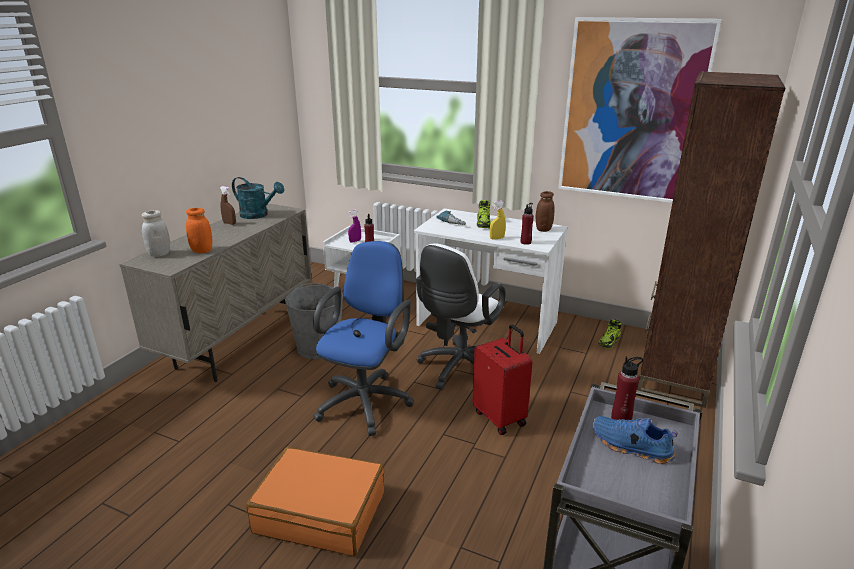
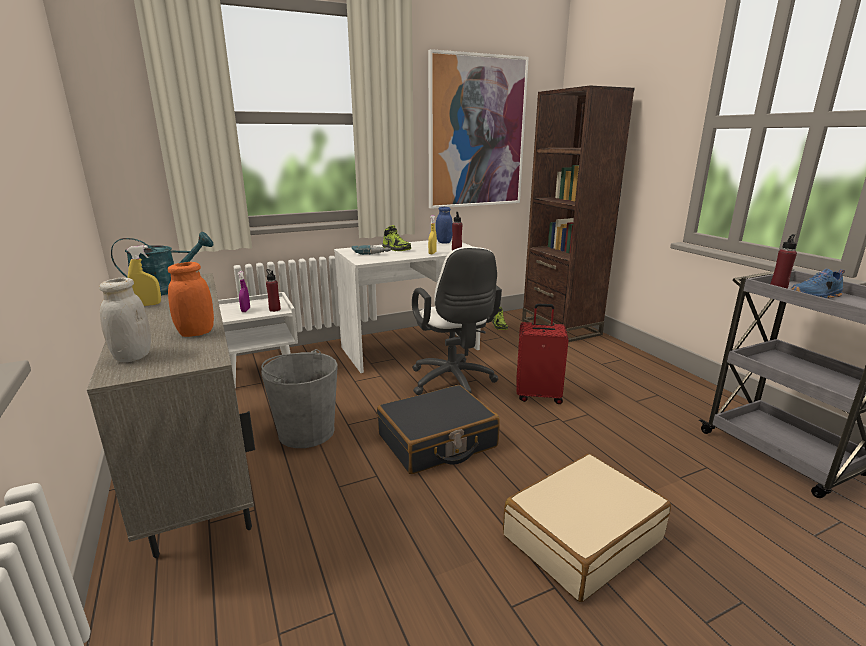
camera: 50 degrees left, 5 degrees down
(229, 223) = (148, 305): brown spray bottle -> yellow spray bottle
(320, 512) = (581, 537): orange suitcase -> beige suitcase
(366, 400) = (437, 441): blue office chair -> black suitcase
(543, 229) = (444, 242): brown jar -> blue jar

